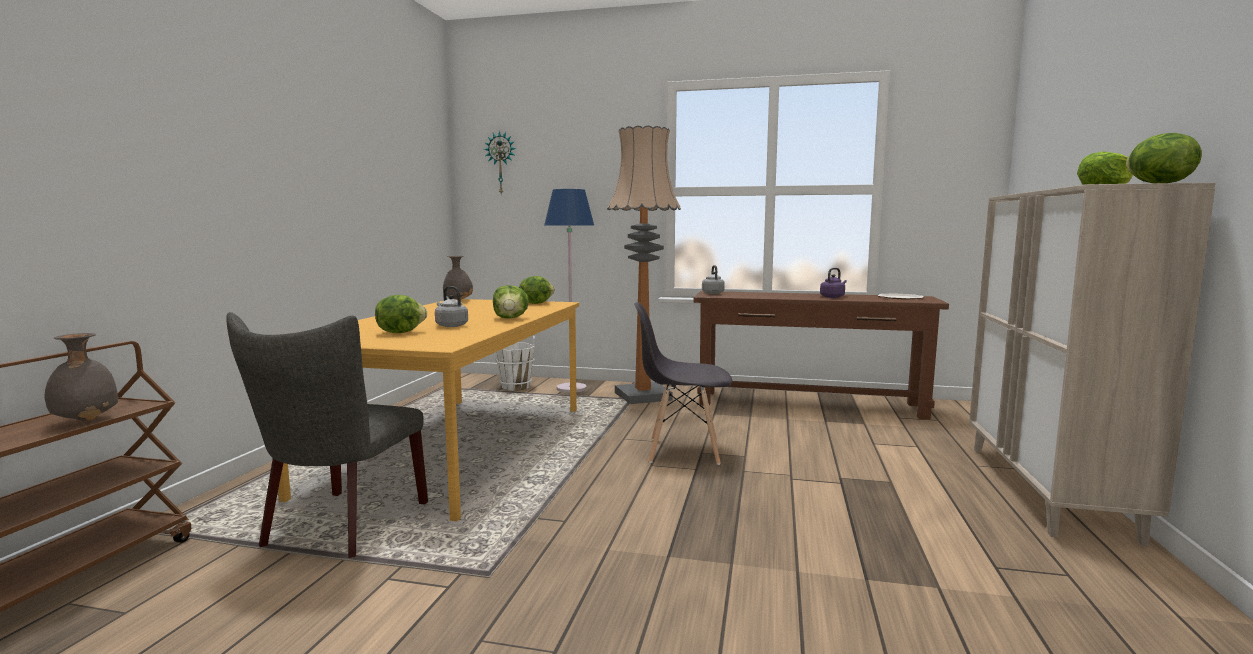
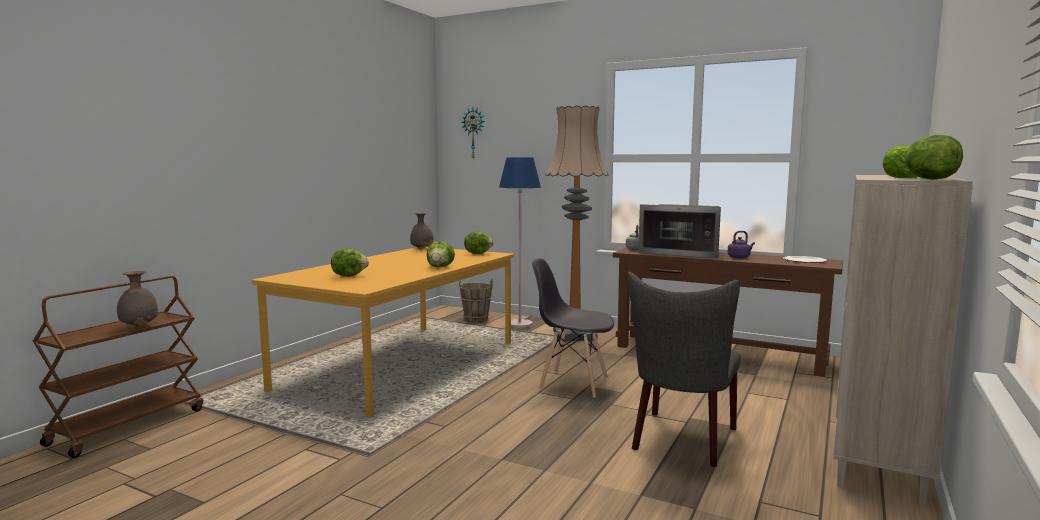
camera: 15 degrees right, 0 degrees up
(340, 528) = (293, 413): grey chair -> grey chair (682, 441)
(450, 325) = (389, 271): grey kettle -> none
(515, 387) = (476, 320): white bucket -> brown bucket
(767, 295) = (682, 253): none -> microwave

